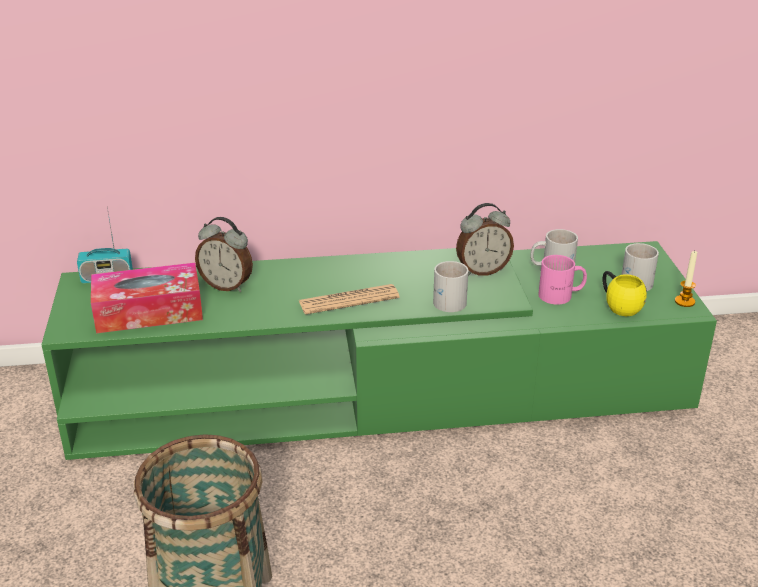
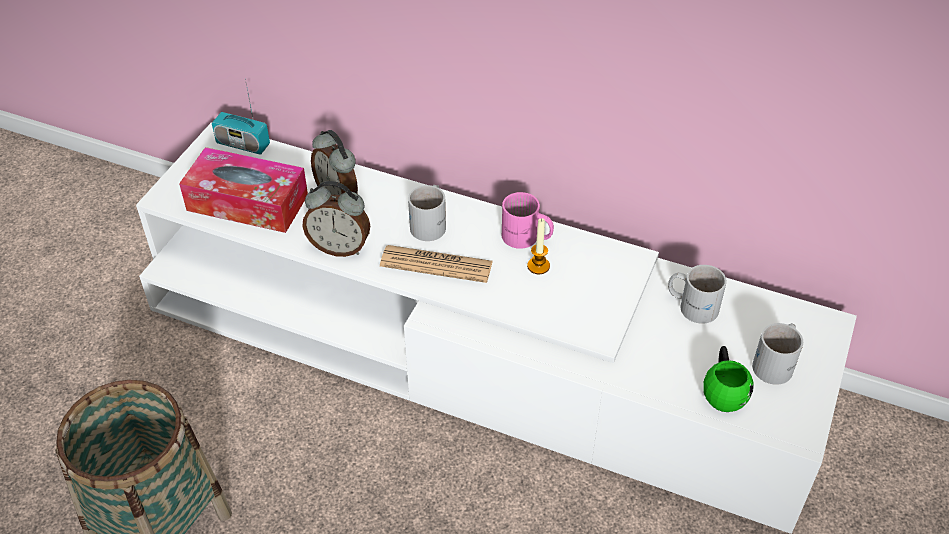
camera: 30 degrees right, 15 degrees up
(379, 389) = (474, 352): green tv stand -> white tv stand
(449, 299) = (537, 305): white mug -> white mug (431, 223)
(482, 270) = (605, 280): alarm clock -> alarm clock (340, 247)
(561, 295) = (669, 349): pink mug -> pink mug (526, 238)
(618, 305) = (723, 390): yellow mug -> green mug
(684, 301) = (806, 419): candle -> candle (538, 266)

